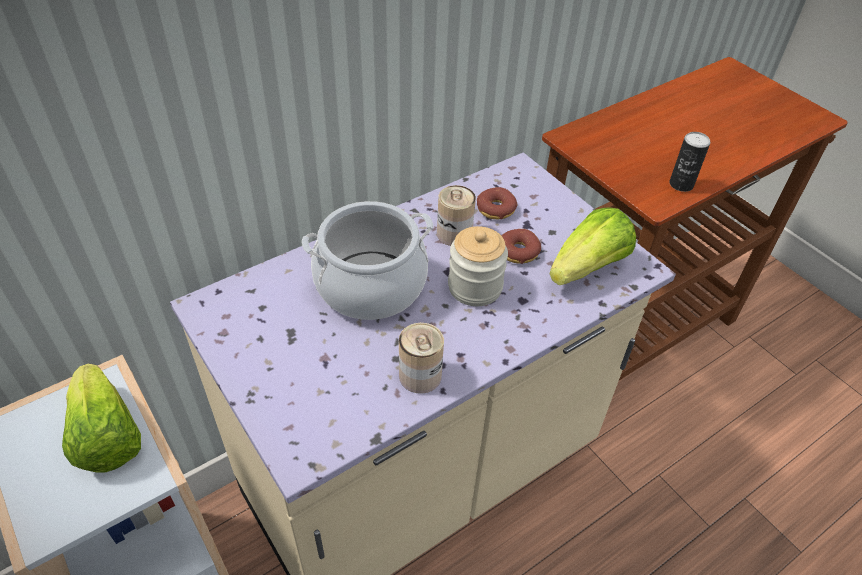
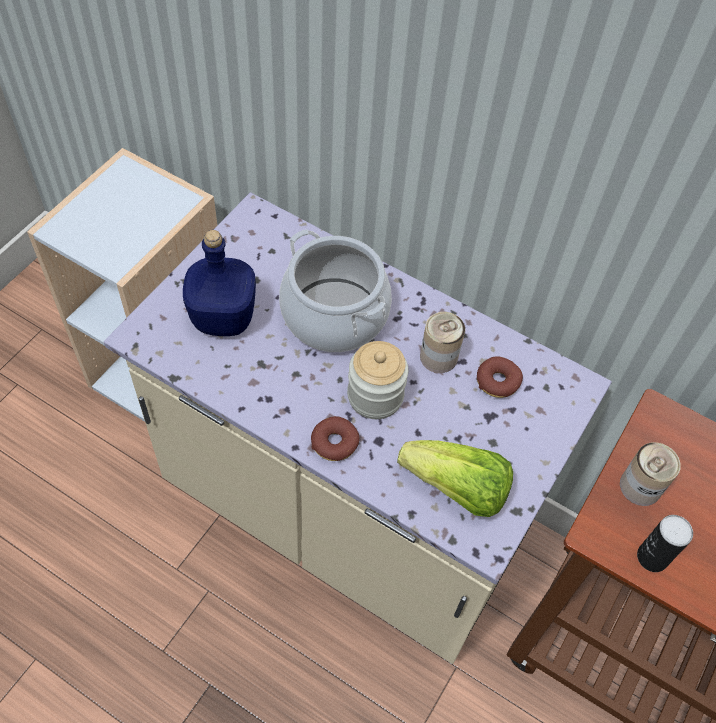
camera: 65 degrees right, 10 degrees up
(106, 436) = (140, 224): lettuce -> none
(323, 371) = (225, 318): none -> blue bottle
(420, 375) = (250, 386): can -> can (640, 486)
(518, 251) = (444, 419): donut -> donut (334, 443)

